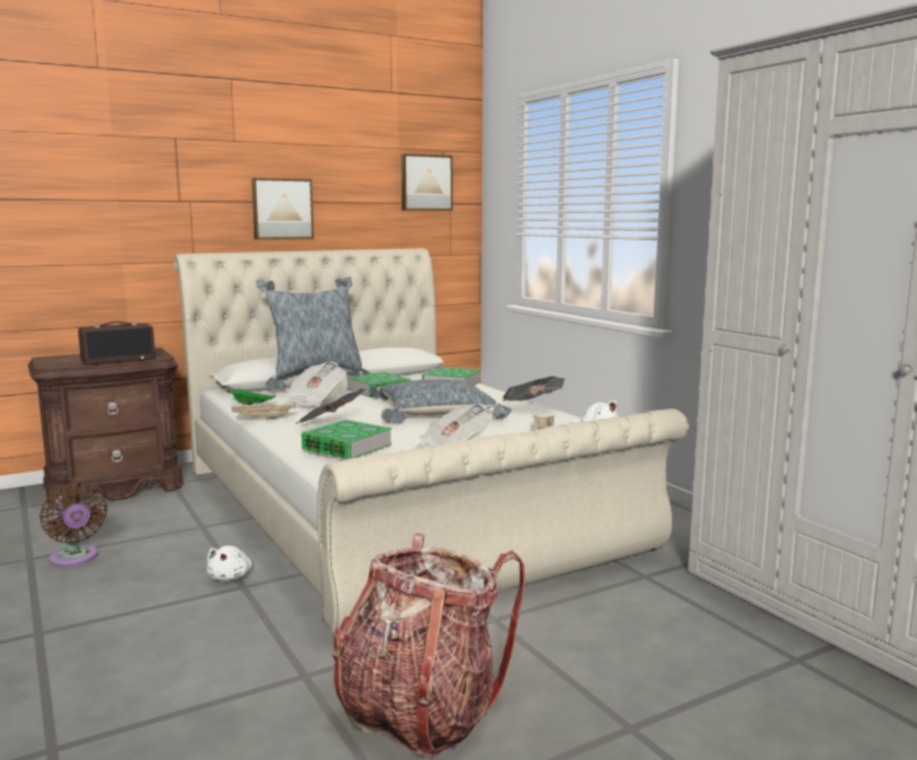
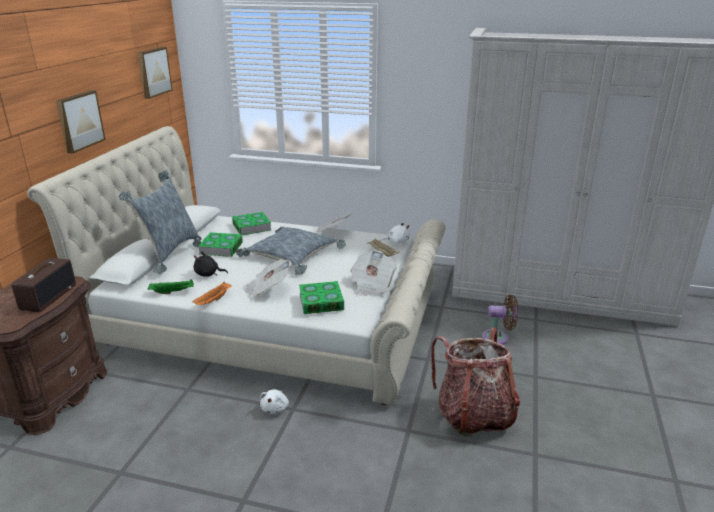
camera: 45 degrees left, 15 degrees up
(75, 558) = (154, 453): brown fan -> brown fan (498, 338)
(230, 577) = (275, 408): white plush toy -> white plush toy turned 60 degrees clockwise
(263, 419) = (213, 301): beige tray -> orange tray
(314, 402) = (208, 274): newspaper -> black plush toy

